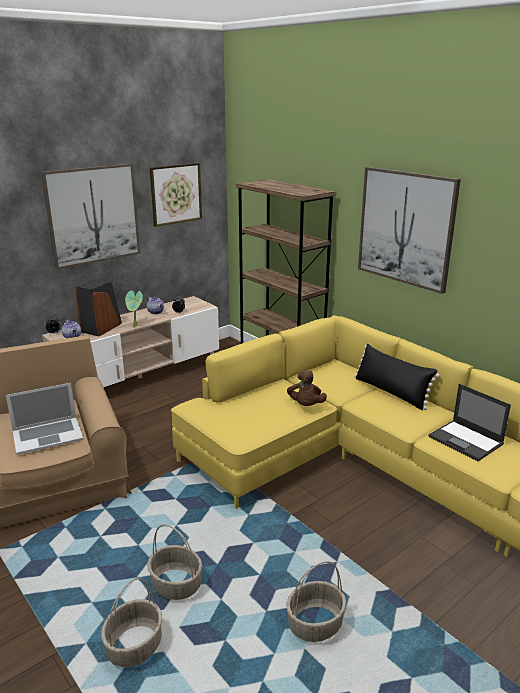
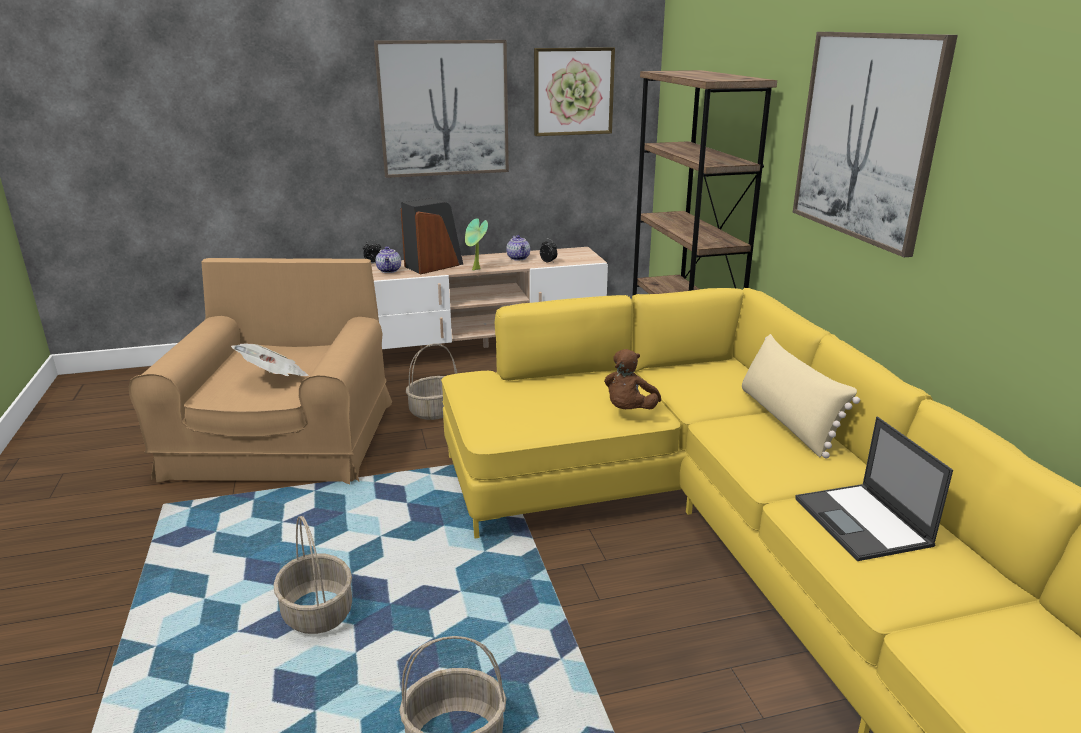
camera: 25 degrees right, 0 degrees up
(47, 435) = (274, 377): laptop -> newspaper
(134, 647) = (203, 674): basket -> basket (434, 411)
(391, 392) = (787, 420): black pillow -> beige pillow

